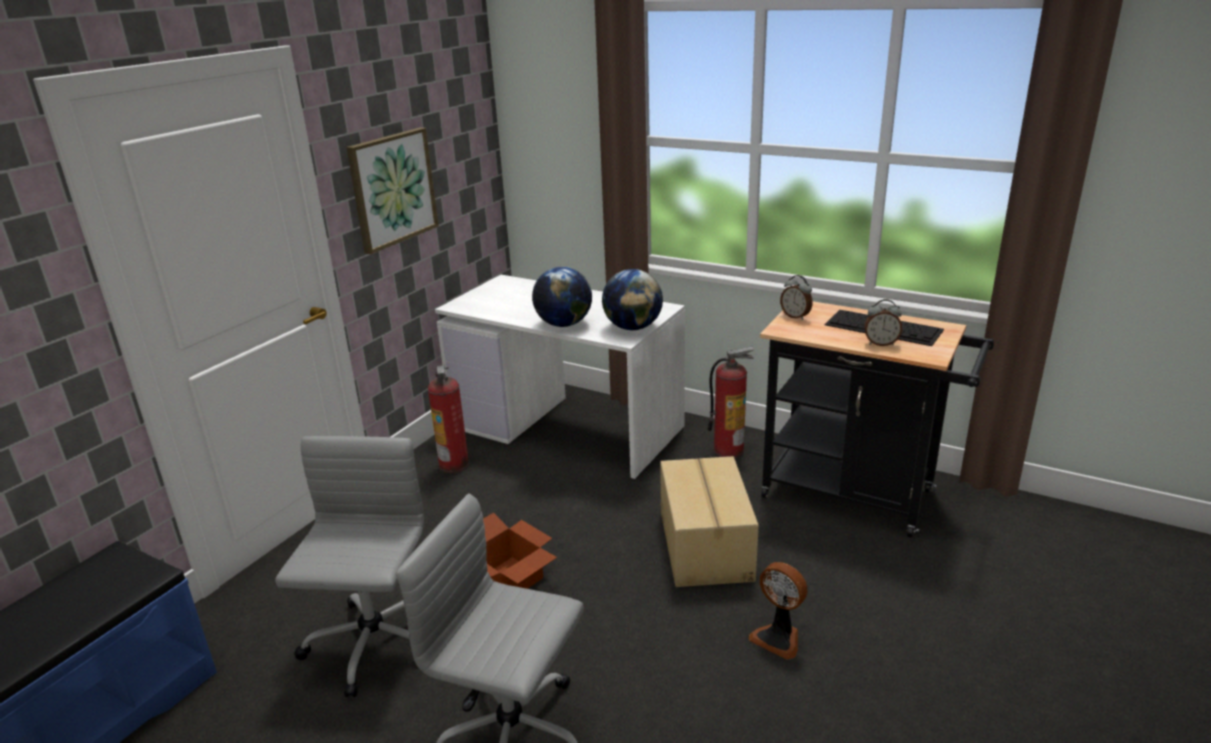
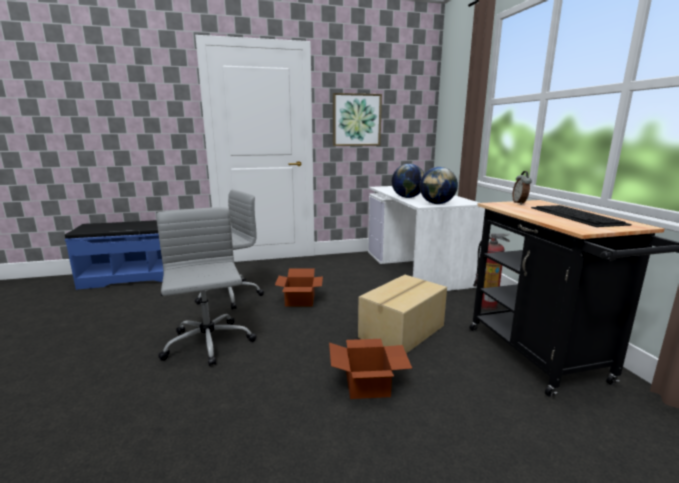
camera: 45 degrees right, 10 degrees down
(454, 465) = (348, 262): fire extinguisher -> none
(778, 638) = (369, 385): fan -> cardboard box
(881, 343) = (553, 219): alarm clock -> none

